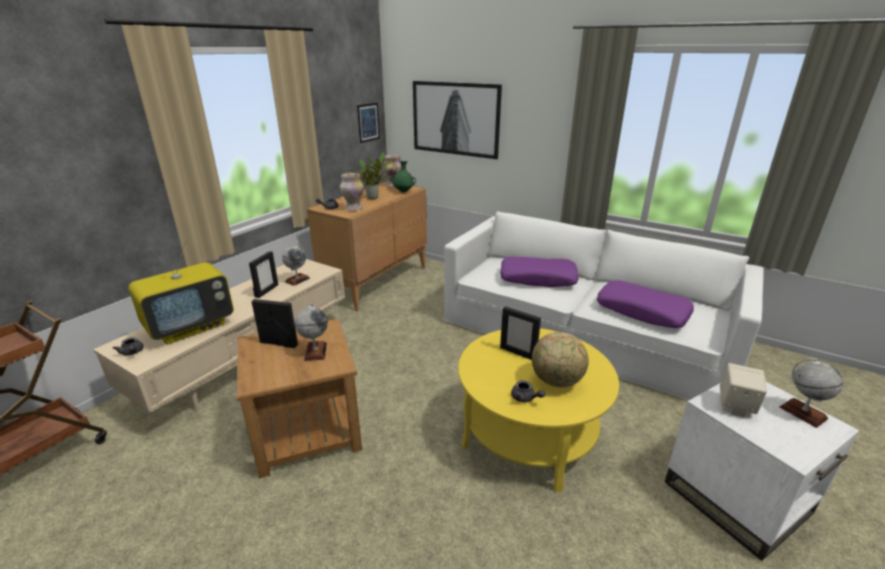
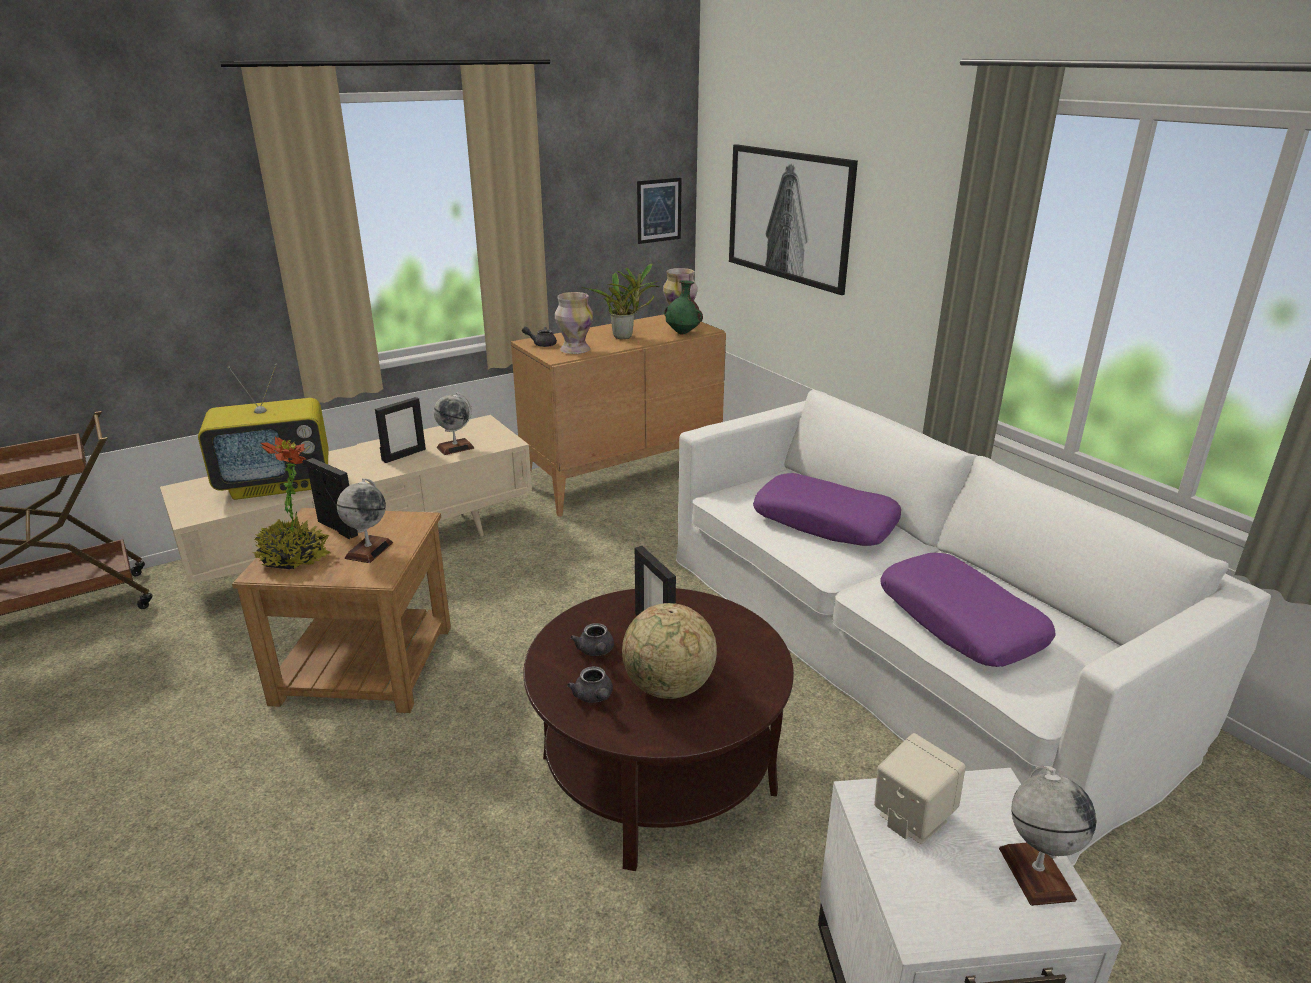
camera: 25 degrees right, 0 degrees up
(132, 352) = (192, 501): grey teapot -> grey teapot (596, 651)
(267, 369) = (294, 558): none -> potted plant
(529, 434) = (658, 773): yellow coffee table -> brown coffee table

